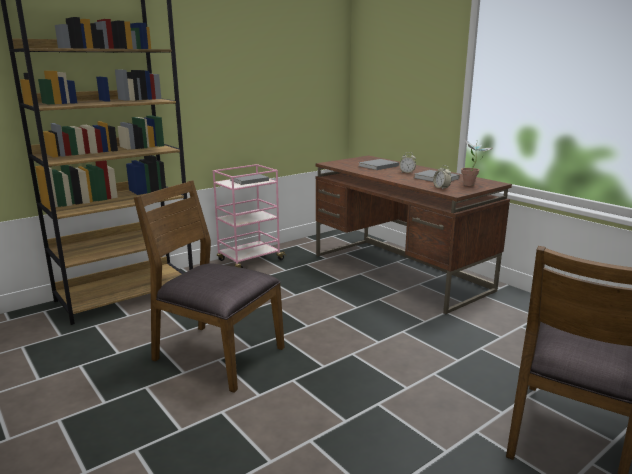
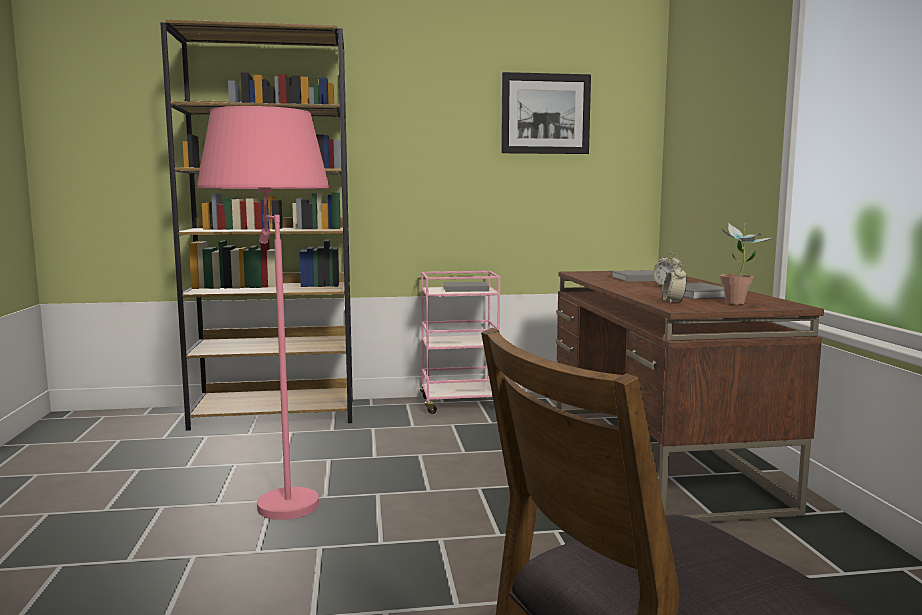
camera: 30 degrees right, 10 degrees down
(216, 354) = (277, 494): brown chair -> pink floor lamp
(284, 48) = (545, 114): none -> picture

